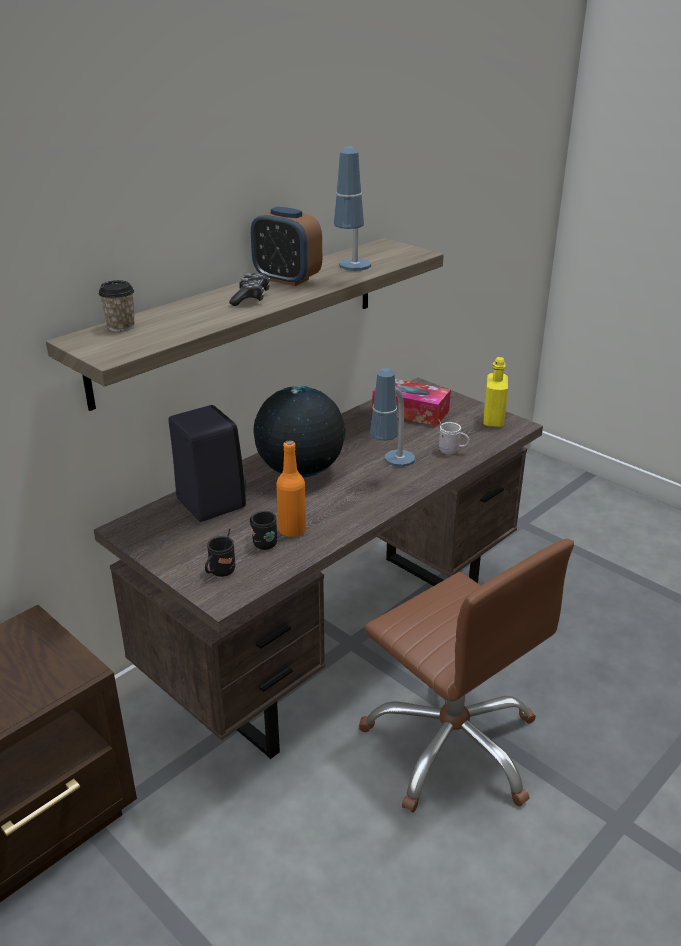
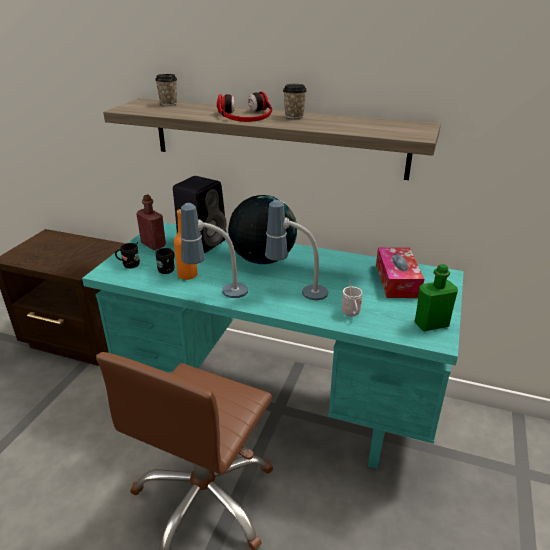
camera: 65 degrees right, 0 degrees up
(176, 543) = (153, 245): none -> red bottle
(251, 298) = (246, 115): game controller -> headphones
(287, 279) = (294, 116): alarm clock -> cup
(340, 641) = (277, 402): brown desk -> turquoise desk
(352, 273) = (333, 127): table lamp -> table lamp (217, 294)
(493, 420) = (431, 324): yellow bottle -> green bottle

